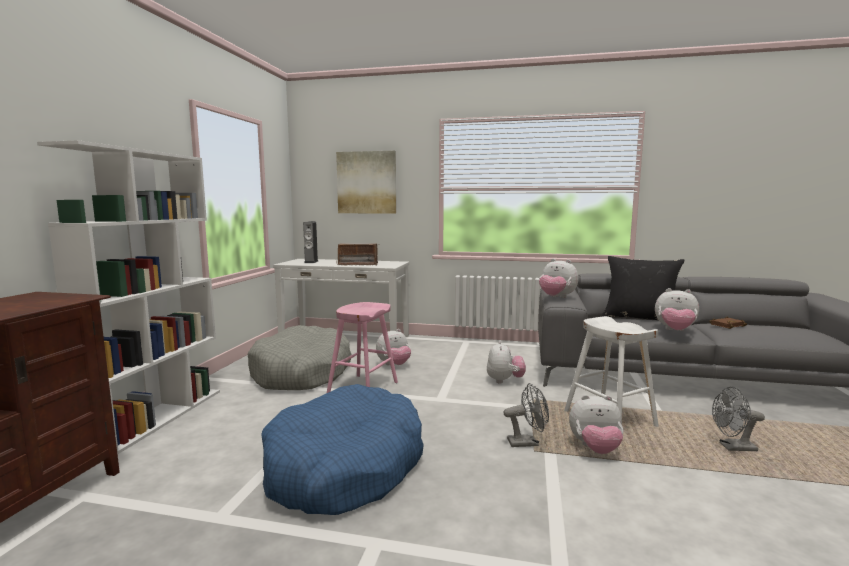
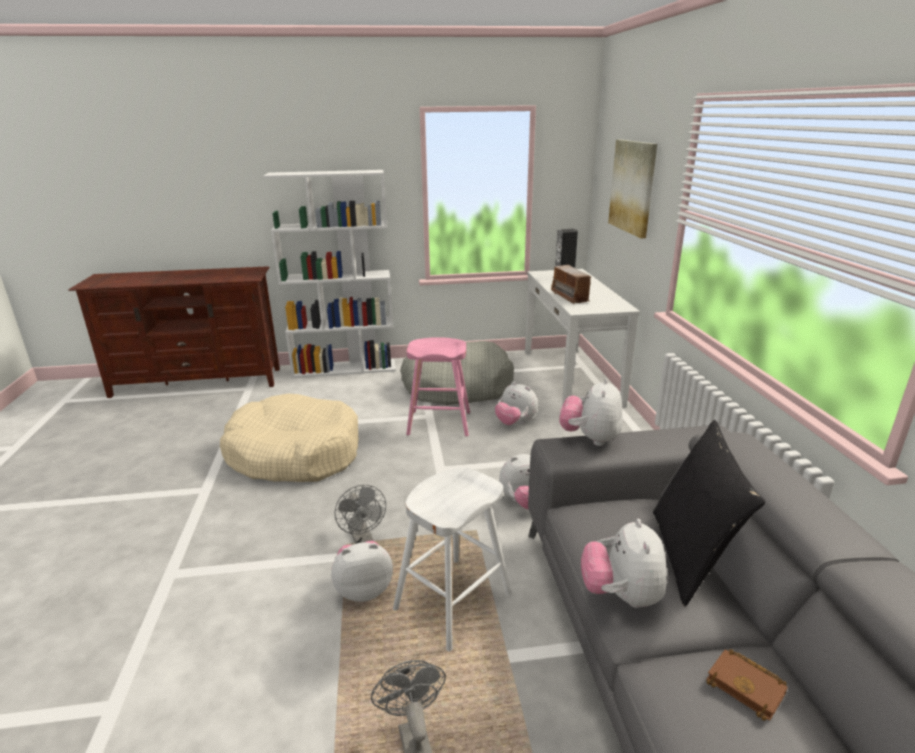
camera: 70 degrees right, 15 degrees up
(344, 467) = (294, 453): blue dog bed -> beige dog bed
(595, 449) = (363, 589): plush toy -> plush toy turned 90 degrees clockwise

